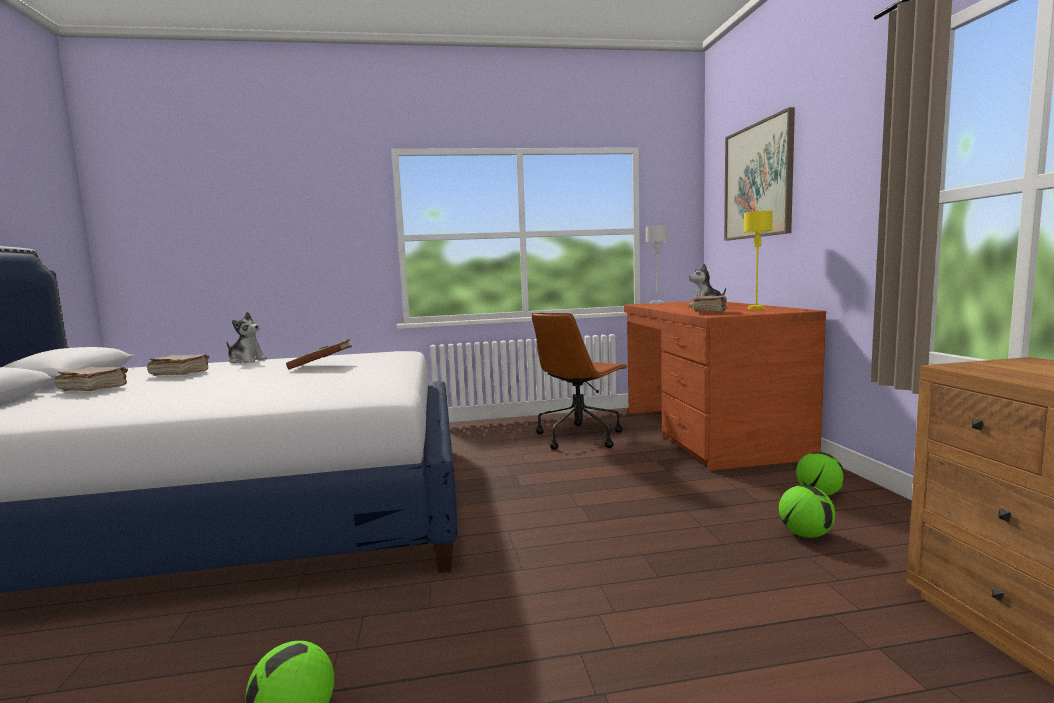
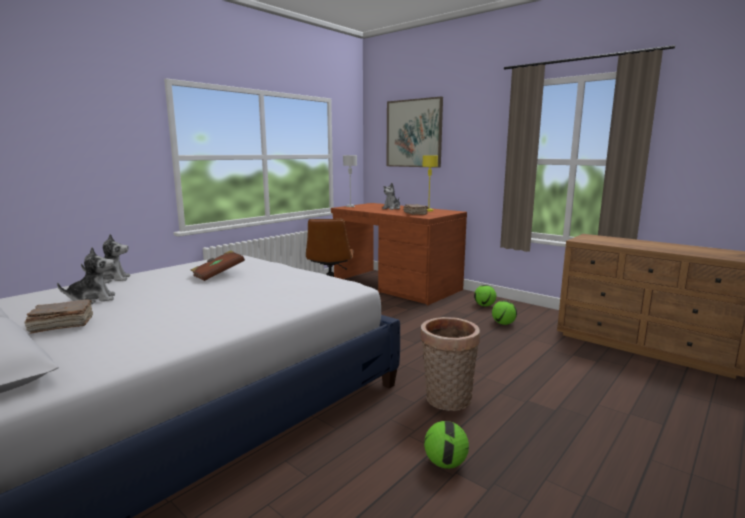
camera: 40 degrees left, 5 degrees up
(179, 374) = (93, 299): brown book -> plush toy
(474, 626) = (447, 401): none -> basket

